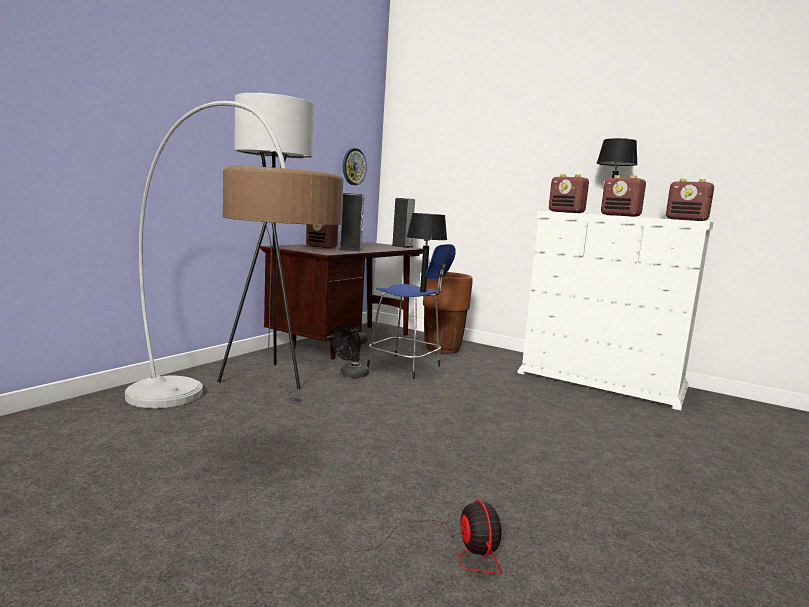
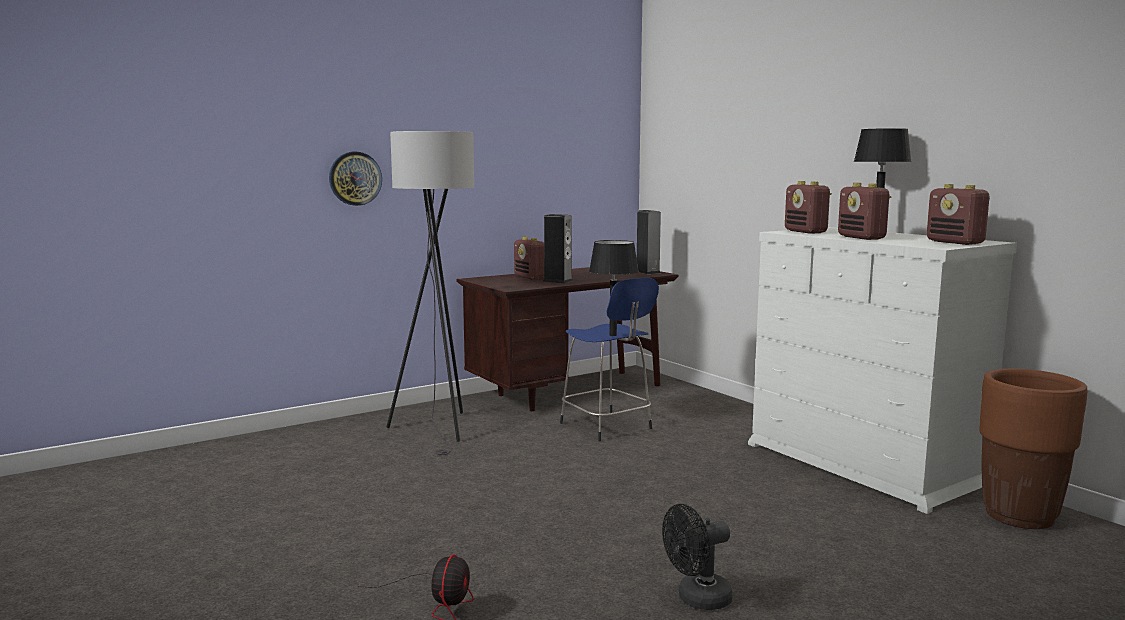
camera: 25 degrees right, 0 degrees up
(226, 422) = (358, 467): floor lamp -> none
(351, 375) = (531, 430): black fan -> black fan (697, 599)
(353, 166) = (592, 173): wall clock -> wall clock (355, 178)
(442, 349) = (683, 407): brown planter -> brown planter (1019, 516)

